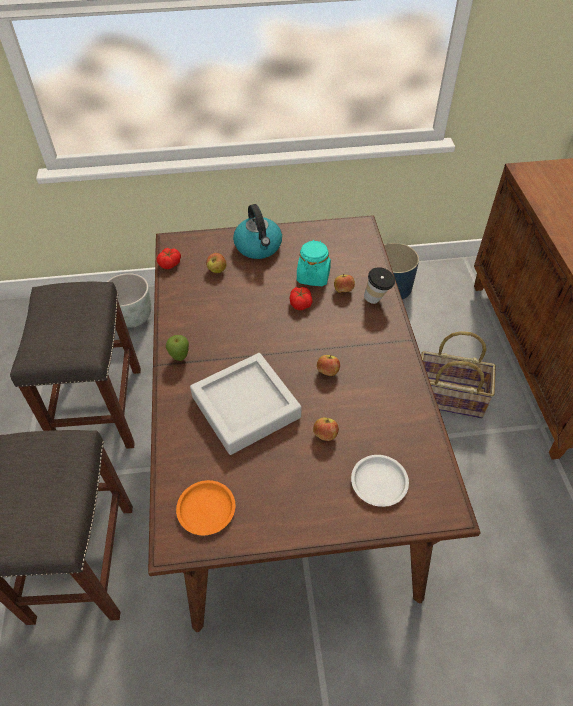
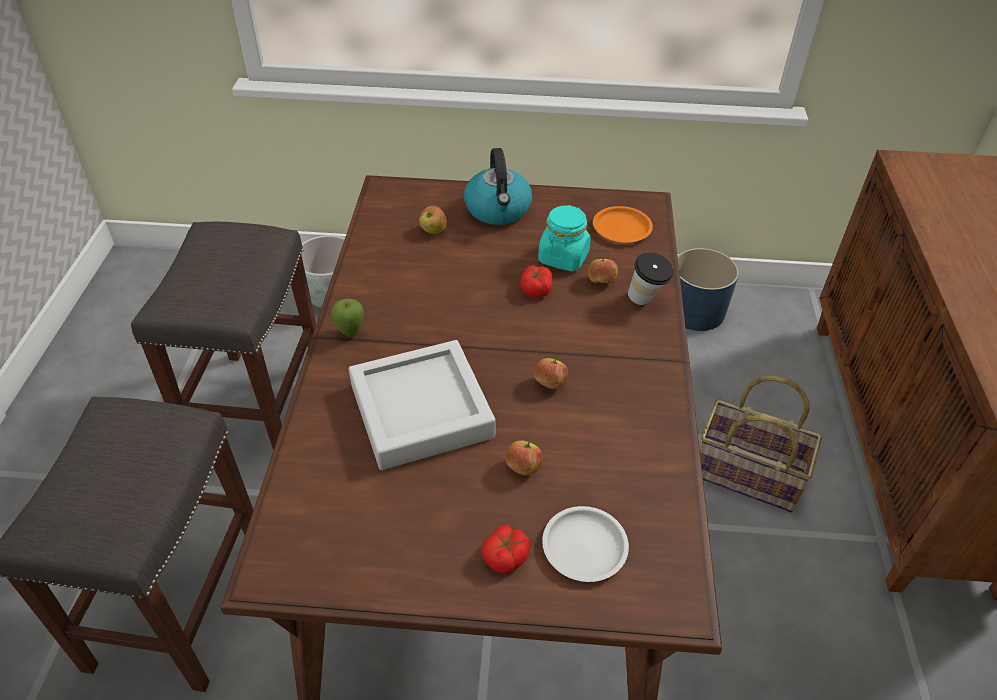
camera: 10 degrees right, 5 degrees down
(170, 263) = (373, 213): tomato -> tomato (506, 556)
(206, 509) = (325, 536): orange plate -> orange plate (621, 228)

